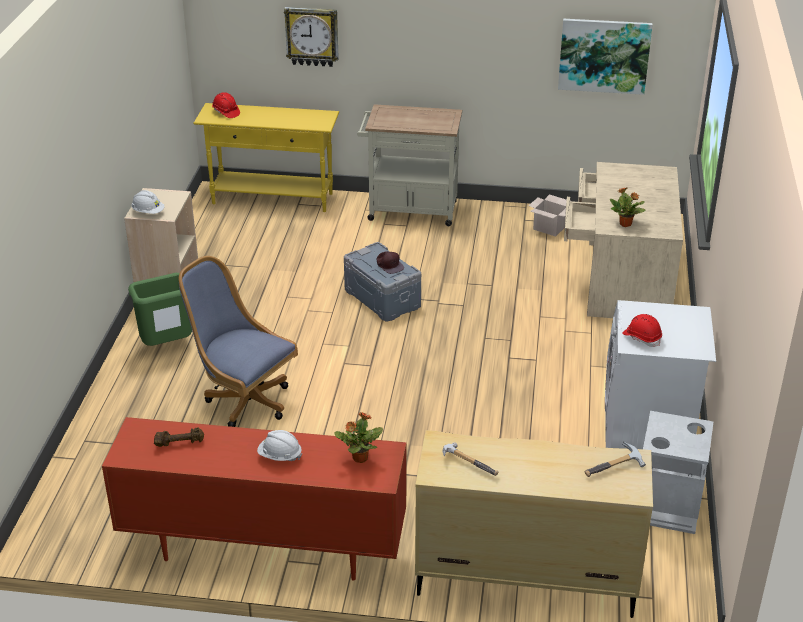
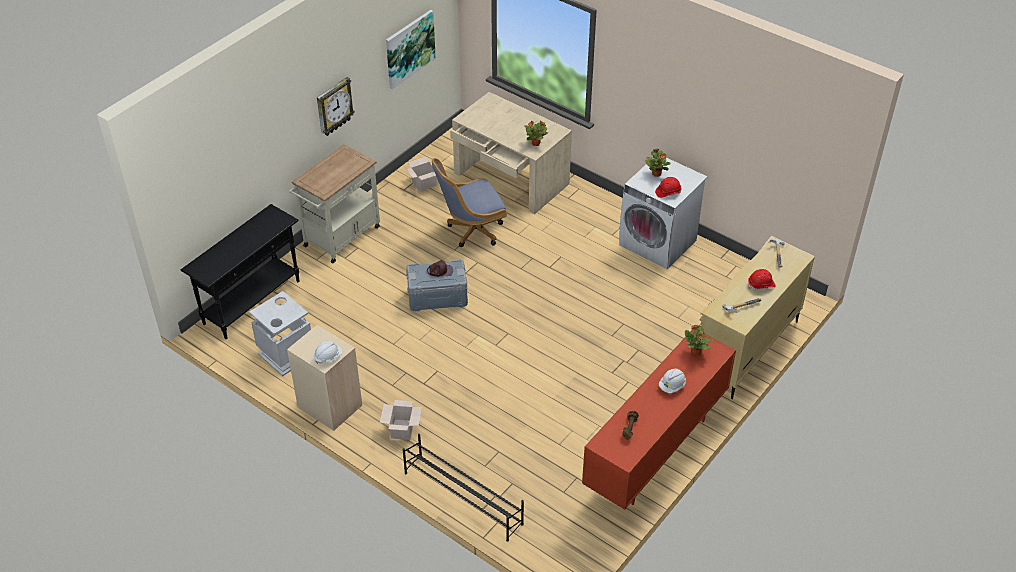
camera: 60 degrees left, 10 degrees up
(96, 421) = (462, 497): none -> black shoe rack
(167, 347) = (402, 430): green trash can -> cardboard box
(226, 112) = (211, 263): red hard hat -> red hard hat (761, 285)
(243, 400) = (497, 410): blue office chair -> blue office chair (470, 232)
(273, 199) = (252, 302): yellow console table -> black console table
(312, 36) = (241, 162): wall clock -> wall clock (334, 107)
(666, 507) = (725, 268): grey trash can -> grey trash can (286, 355)
(667, 317) = (656, 173): none -> potted plant

